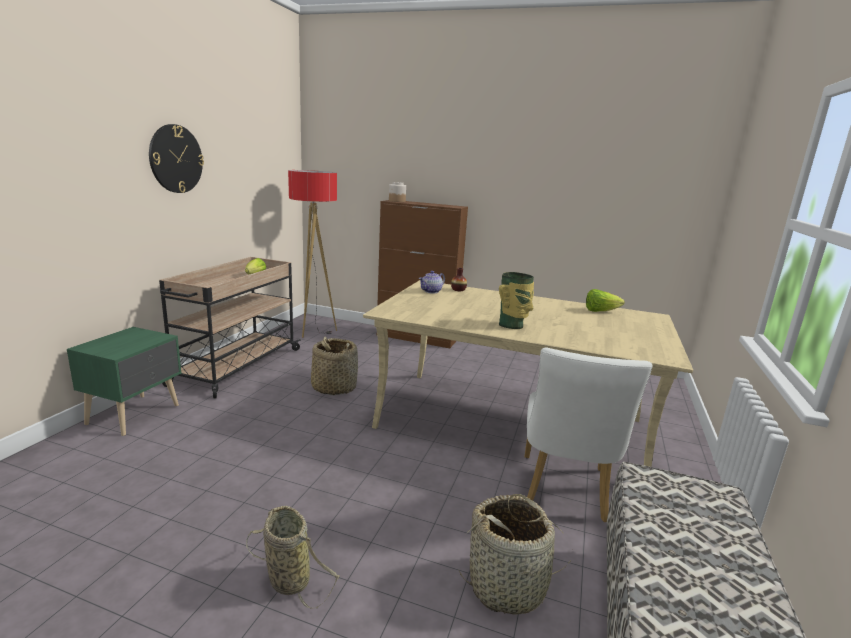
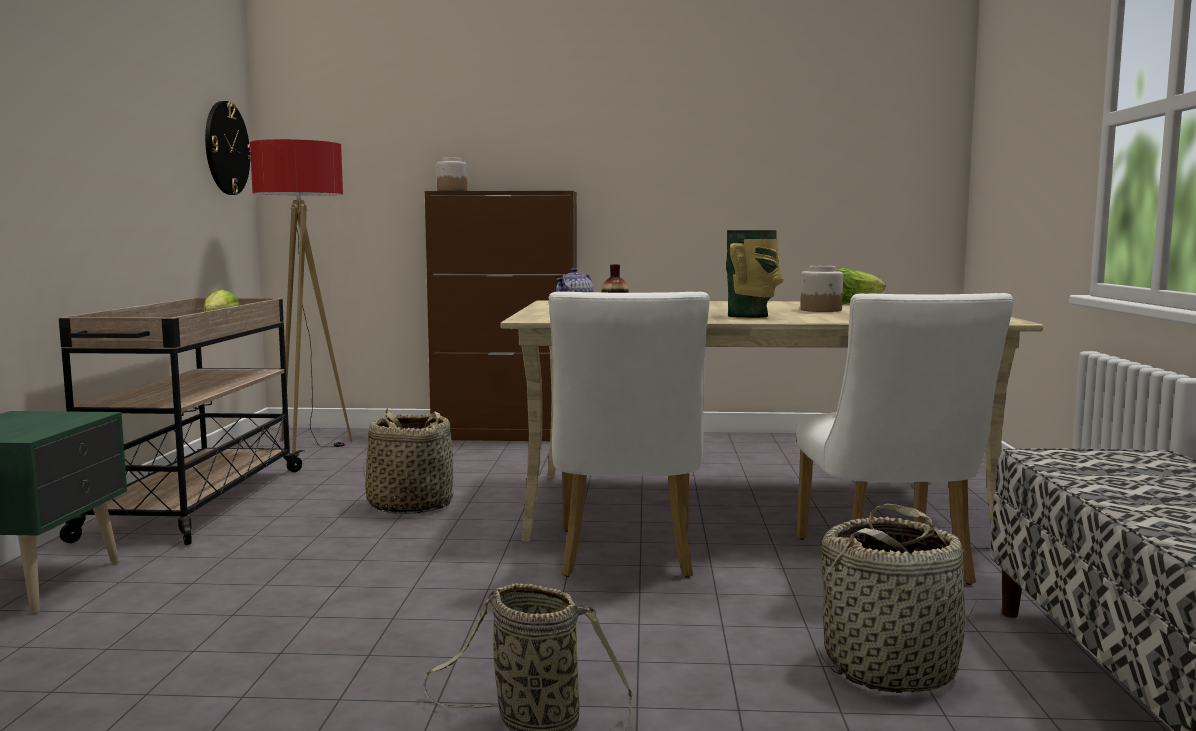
camera: 15 degrees left, 10 degrees down
(176, 159) = (74, 96): wall clock -> wall clock (226, 148)
(417, 453) = (626, 557): none -> white chair
(568, 321) = (821, 310): none -> jar

